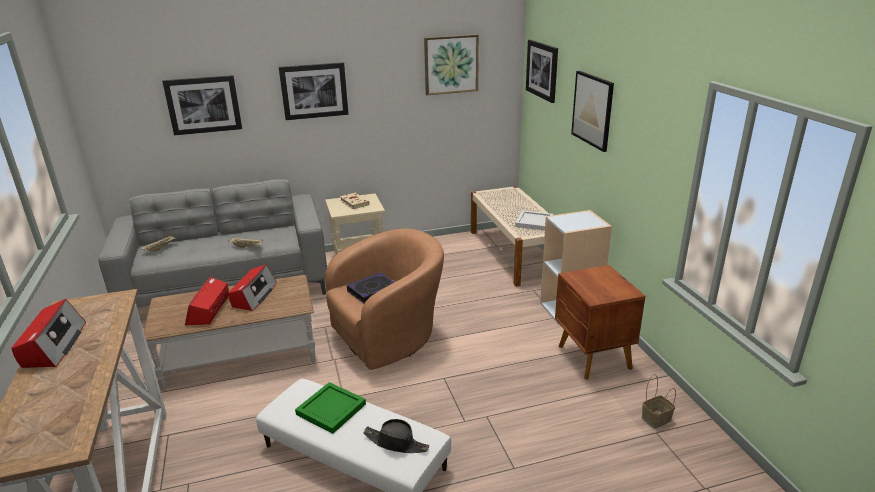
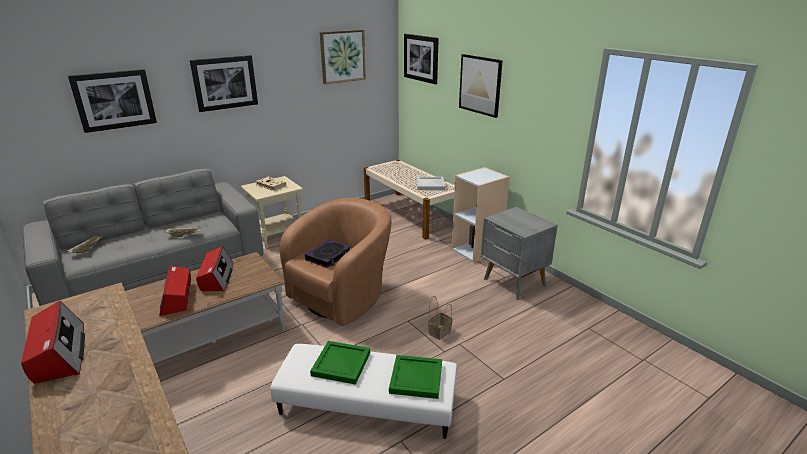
camera: 20 degrees left, 0 degrees up
(396, 443) = (417, 379): black hat -> green tray
(593, 358) = (514, 283): brown nightstand -> grey nightstand
(656, 418) = (583, 318): basket -> basket (439, 331)

